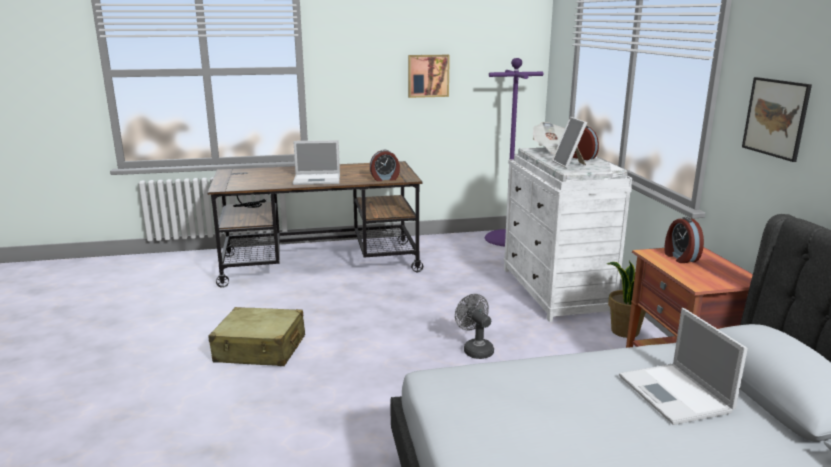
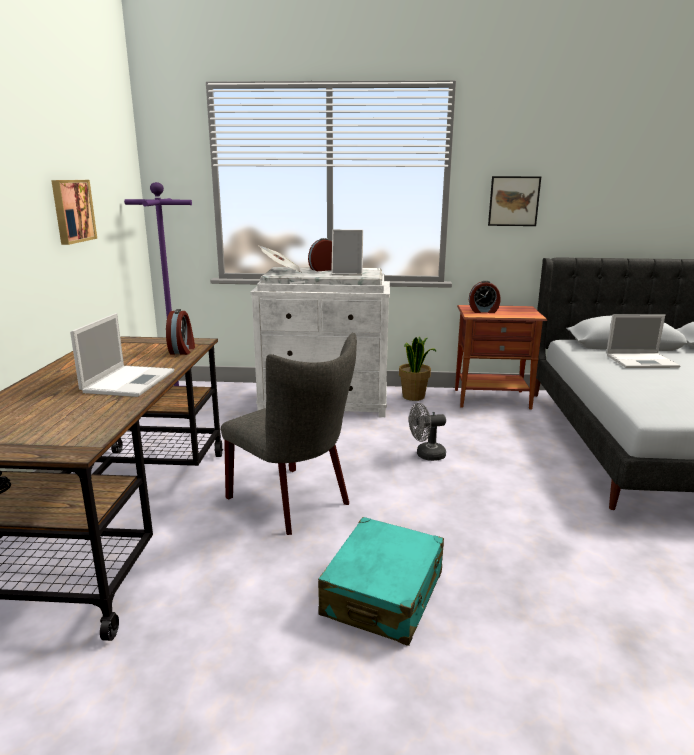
camera: 75 degrees left, 0 degrees up
(260, 349) = (383, 594): beige suitcase -> turquoise suitcase
(362, 306) = (294, 502): none -> grey chair

